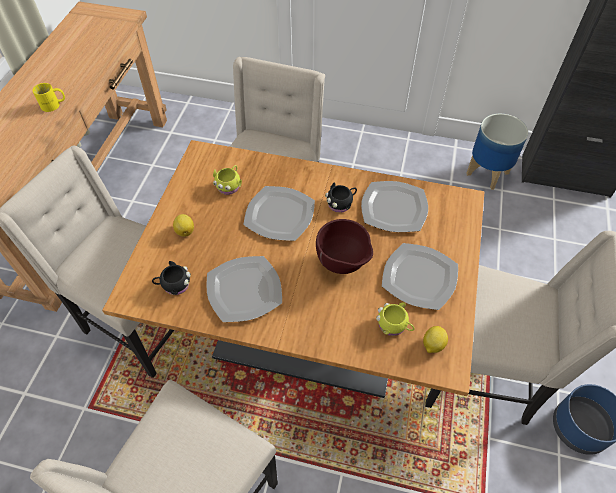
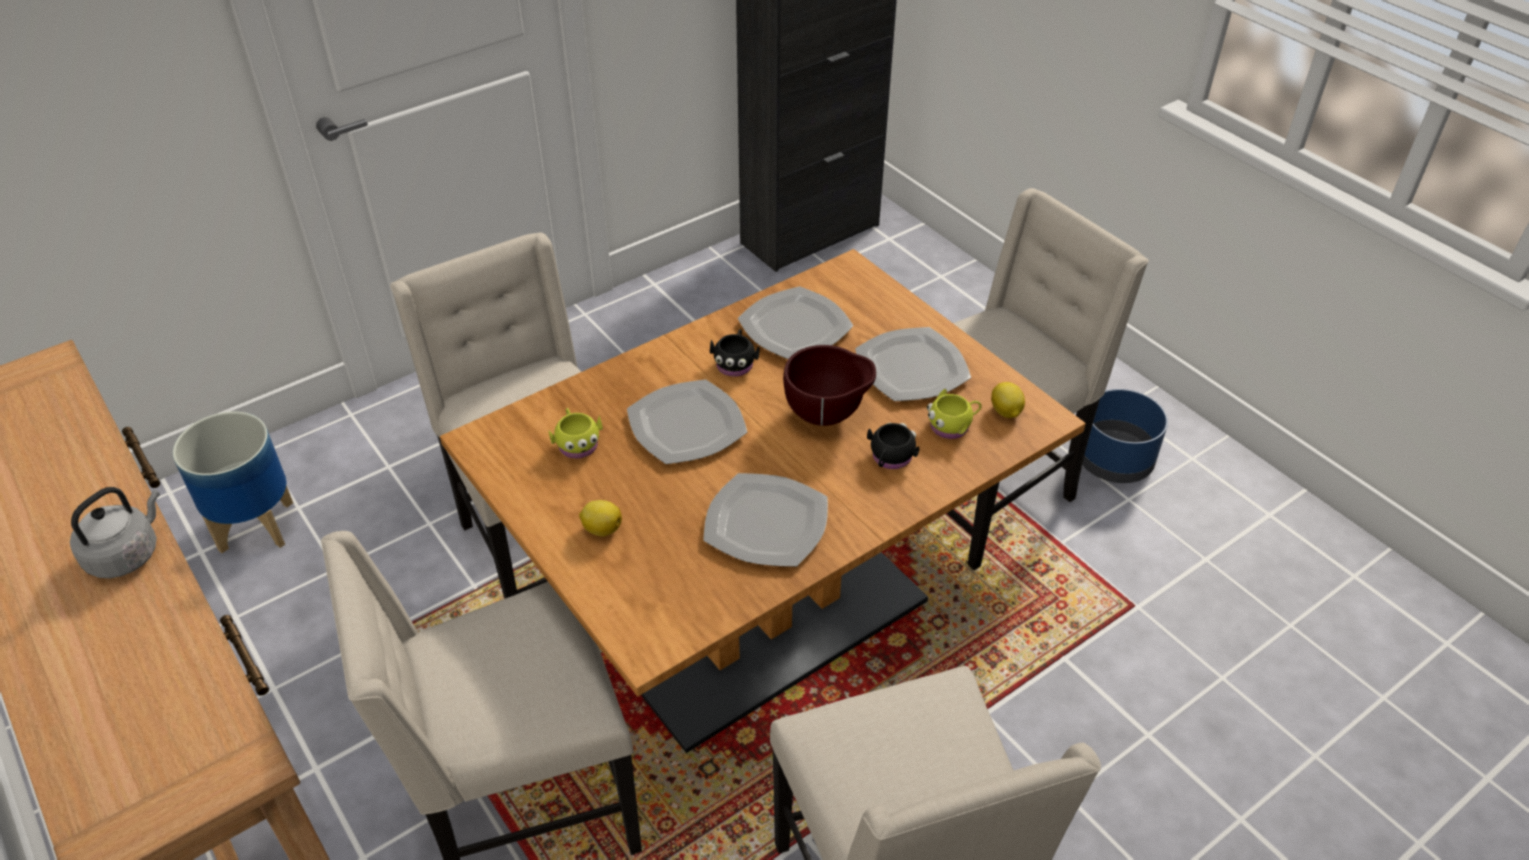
camera: 50 degrees left, 10 degrees down
(54, 105) = (127, 554): yellow mug -> grey kettle
(174, 285) = (681, 588): black mug -> black mug (890, 459)
(487, 174) = (729, 289): planter -> planter (256, 527)

